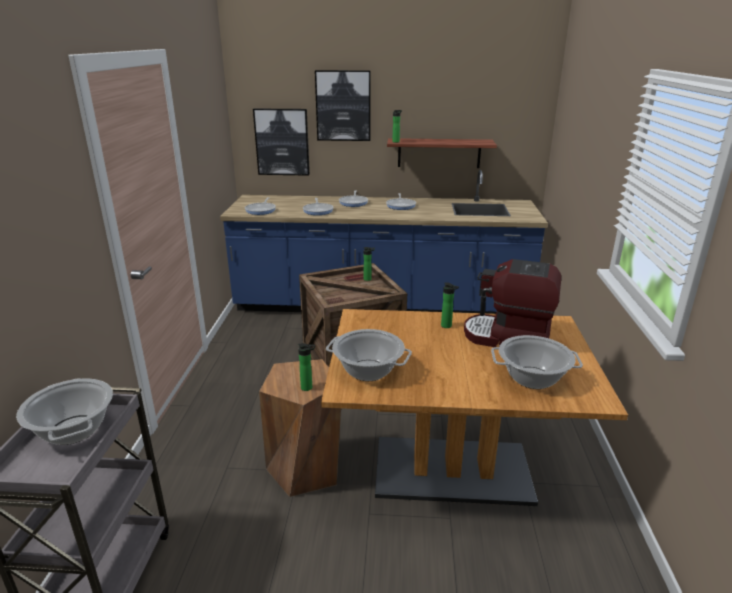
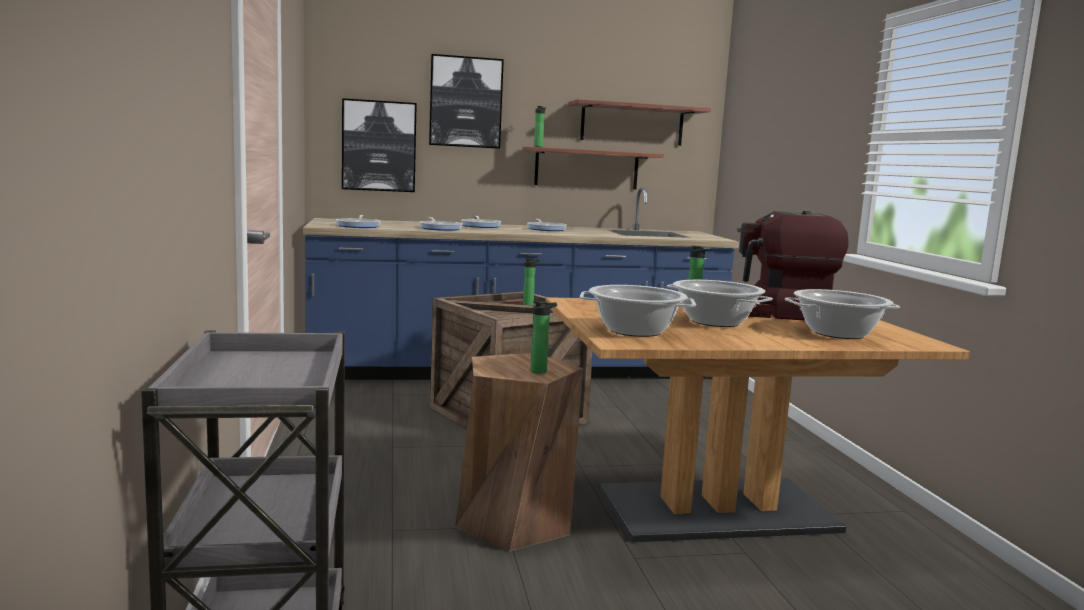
camera: 15 degrees left, 15 degrees down
(73, 430) = (262, 367): cooking pot -> cooking pot (714, 322)
(476, 116) = (632, 124): none -> shelf

